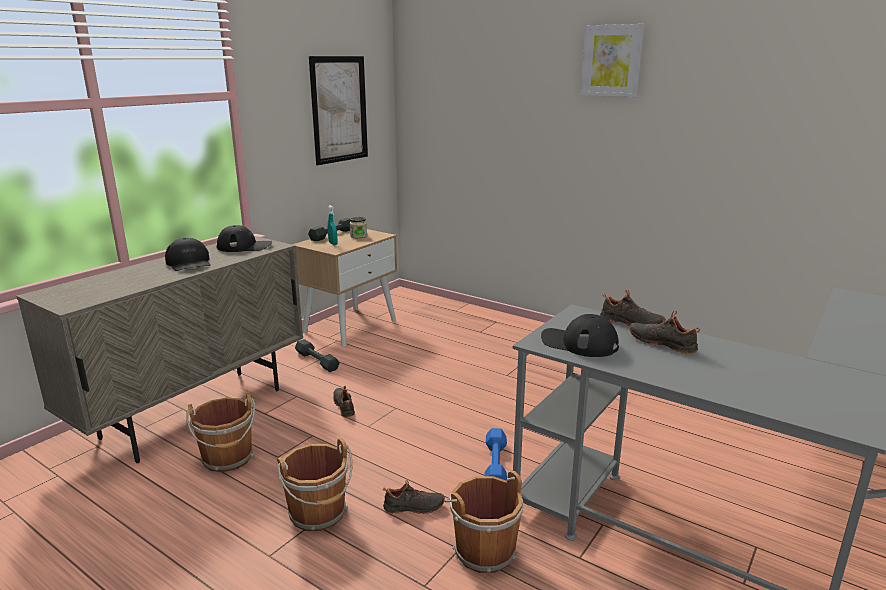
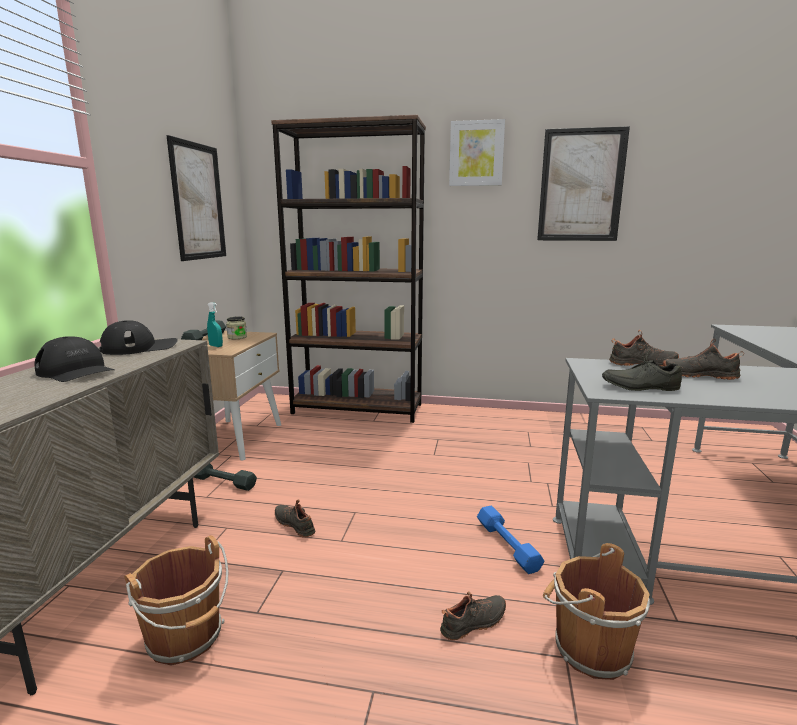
camera: 25 degrees left, 5 degrees down
(319, 514) = (372, 675): brown bucket -> none
(475, 317) = (358, 409): none -> brown bookcase
(579, 343) = (639, 386): black cap -> grey shoe
(727, 101) = (581, 185): none -> picture

